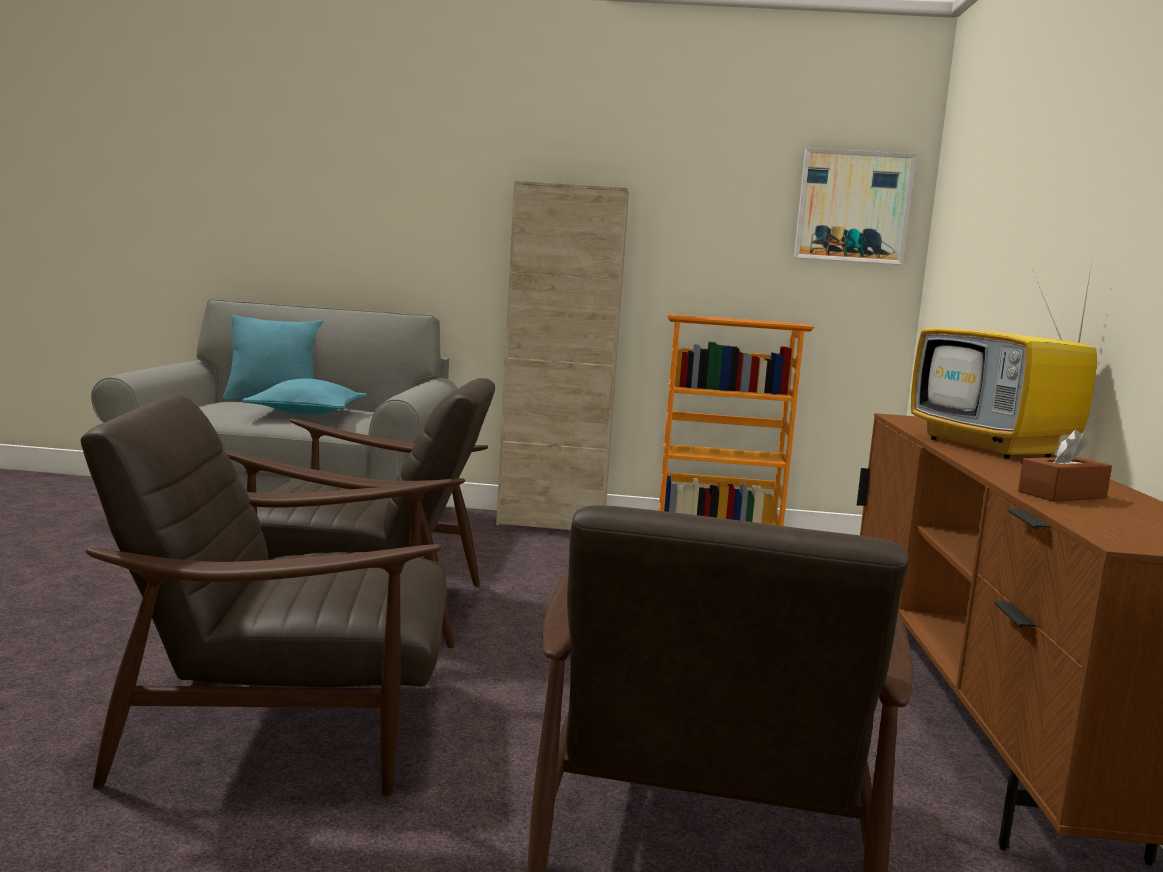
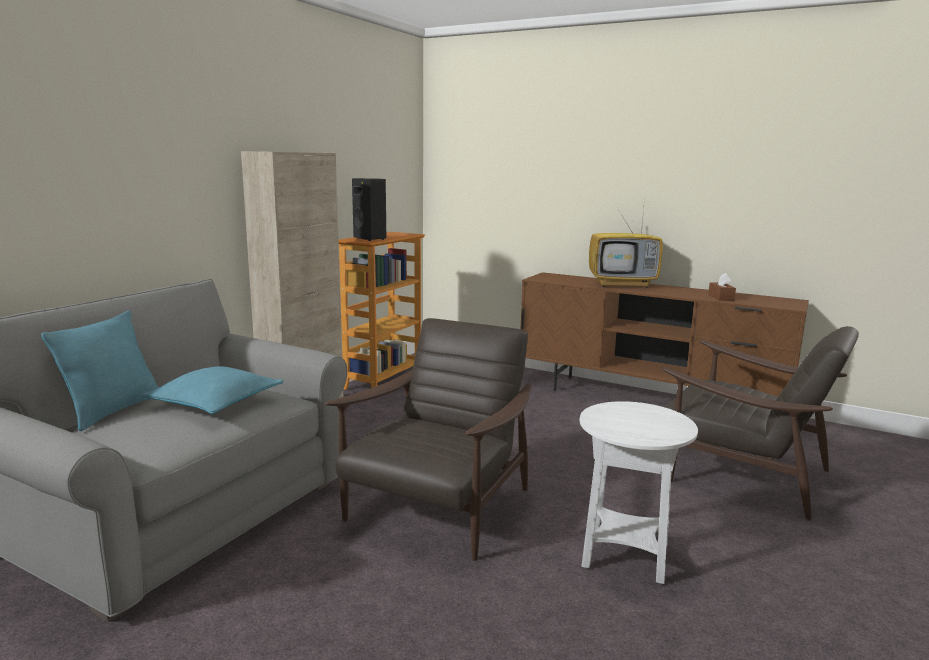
camera: 65 degrees left, 5 degrees up
(289, 724) = (625, 556): brown armchair -> white side table
(707, 317) = (371, 239): none -> black speaker
(853, 207) = (398, 154): picture -> none

